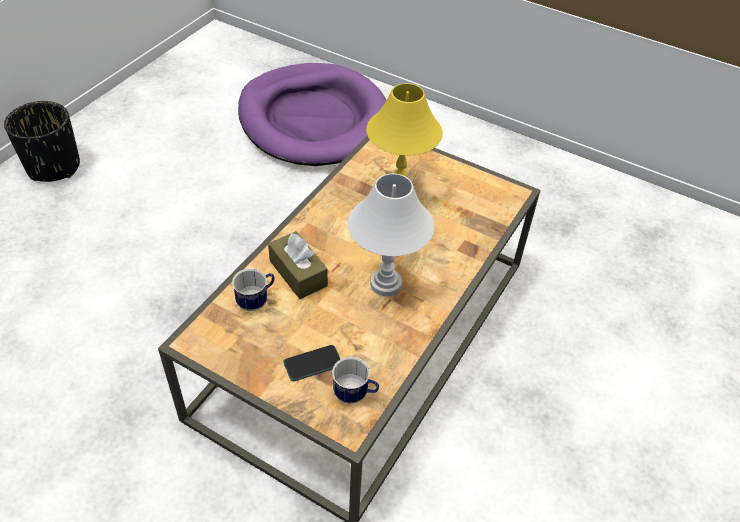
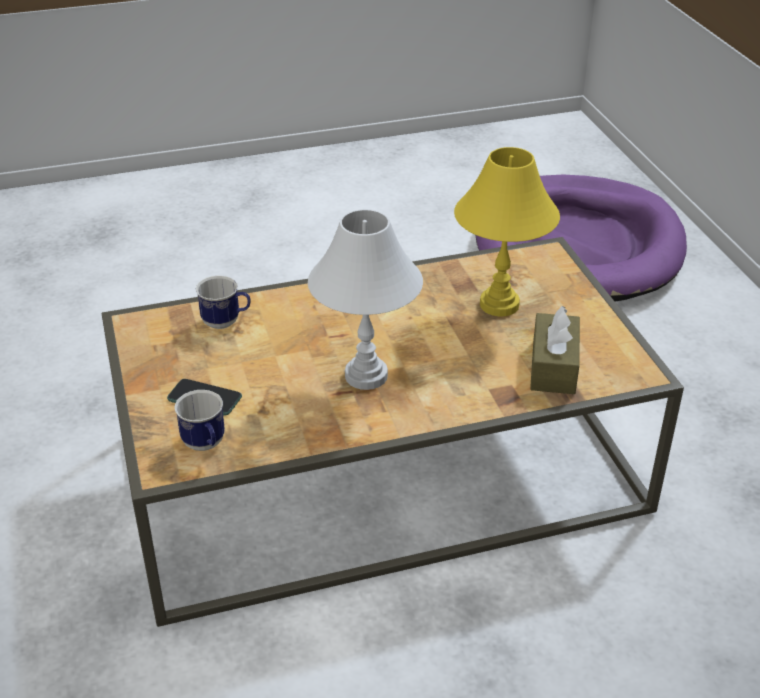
camera: 45 degrees right, 10 degrees down
(53, 167) = (269, 179): black planter -> none
(298, 273) = (294, 321): brown tissue box -> brown tissue box (553, 367)

